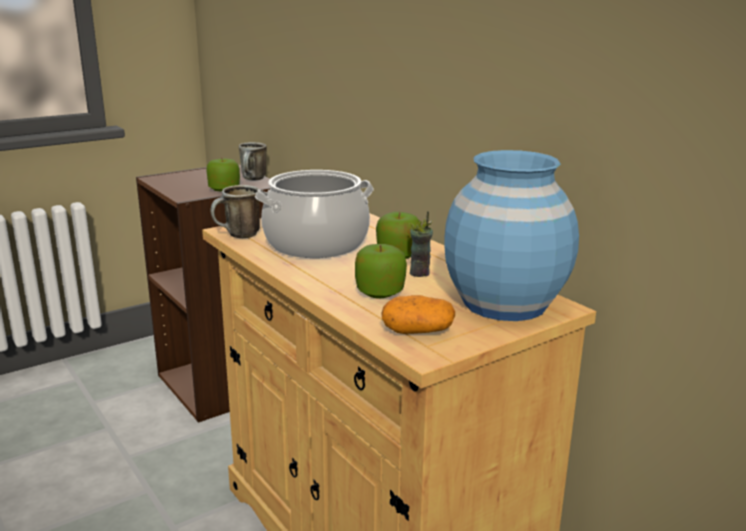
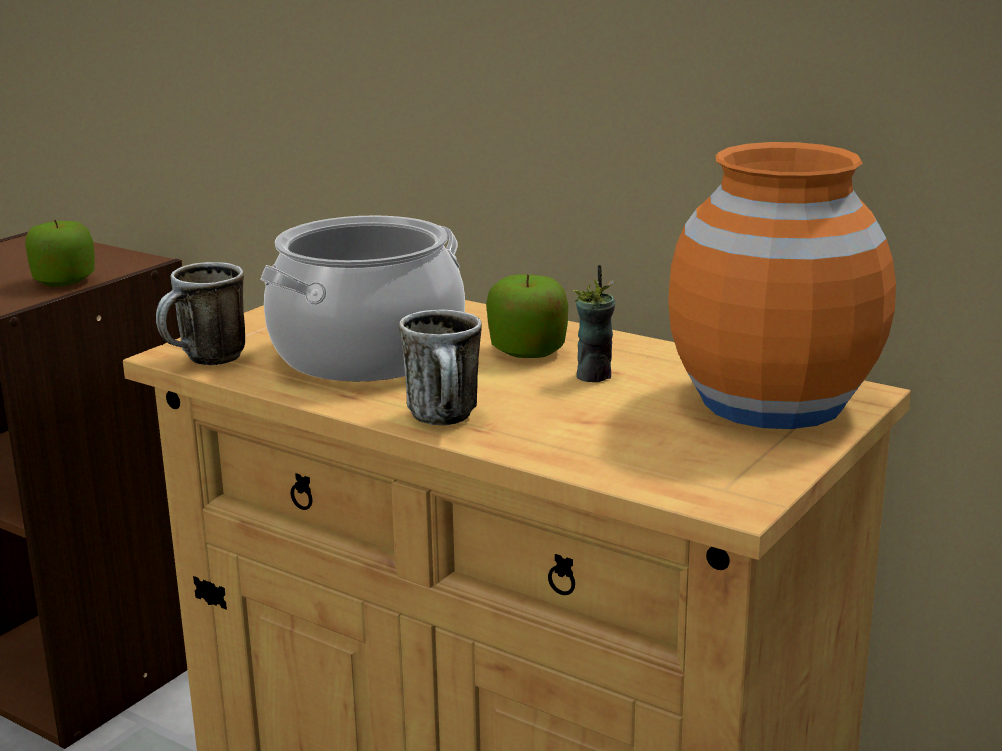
camera: 20 degrees left, 0 degrees up
(253, 179) = (105, 256): mug -> mug (447, 420)
(380, 292) = (562, 417): apple -> none
(417, 332) = (687, 470): potato -> none
(504, 303) = (771, 401): blue vase -> orange vase

